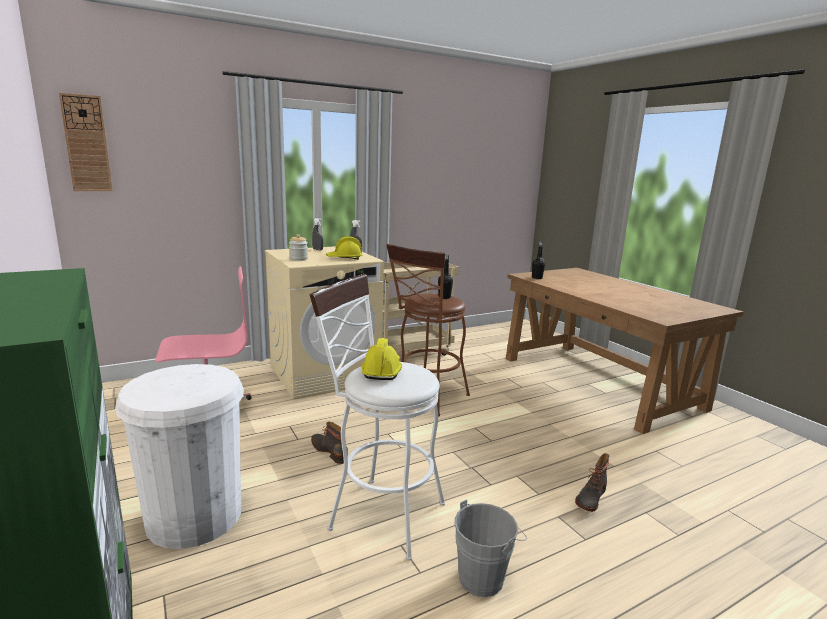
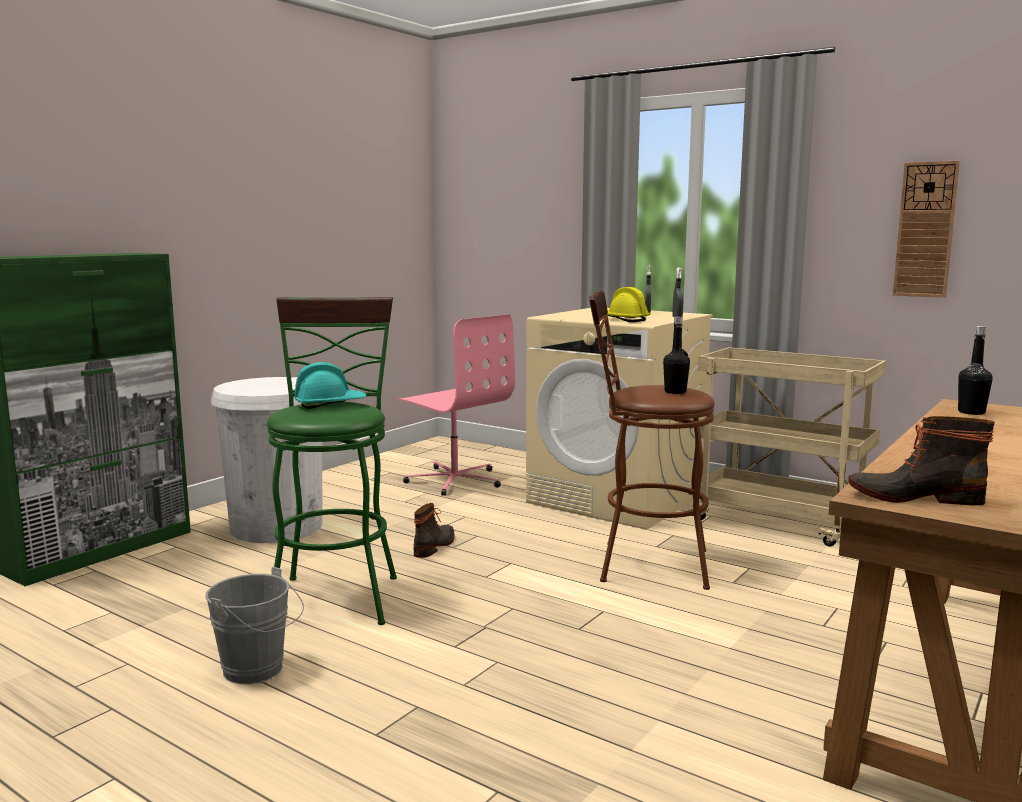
camera: 65 degrees right, 5 degrees down
(87, 144) = (462, 179): wall clock -> wall clock (925, 230)
(298, 259) = (574, 314): jar -> none
(379, 513) = (336, 594): white stool -> green stool
(382, 370) = (330, 404): yellow hard hat -> turquoise hard hat
(590, 497) = (493, 730): boot -> boot (914, 496)

